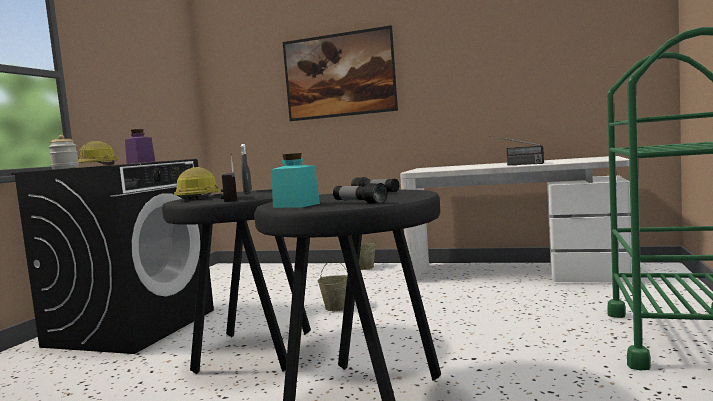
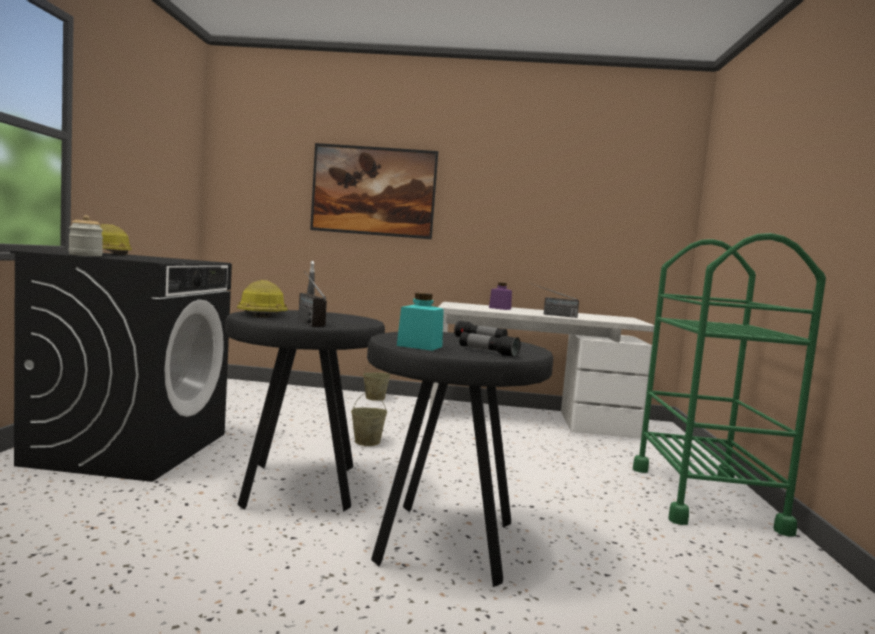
camera: 15 degrees left, 0 degrees up
(141, 162) = (177, 261): purple jar -> purple jar (500, 308)

